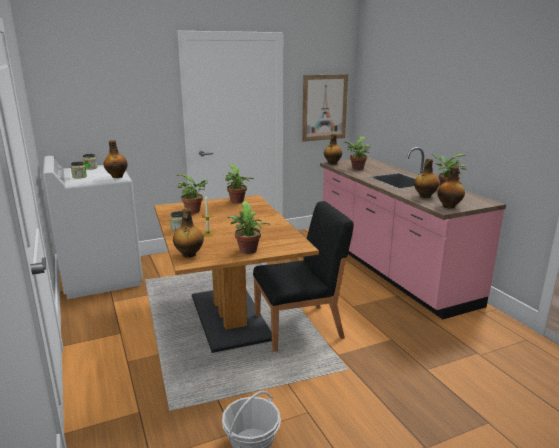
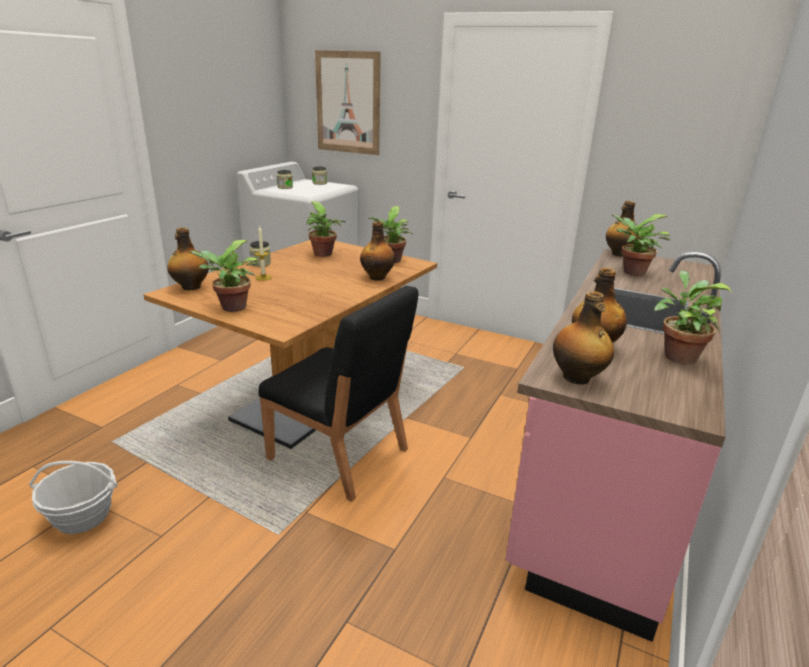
camera: 50 degrees right, 5 degrees up
(117, 176) = (307, 195): bottle -> bottle (377, 277)
(324, 107) = (677, 157): picture -> picture (348, 103)

